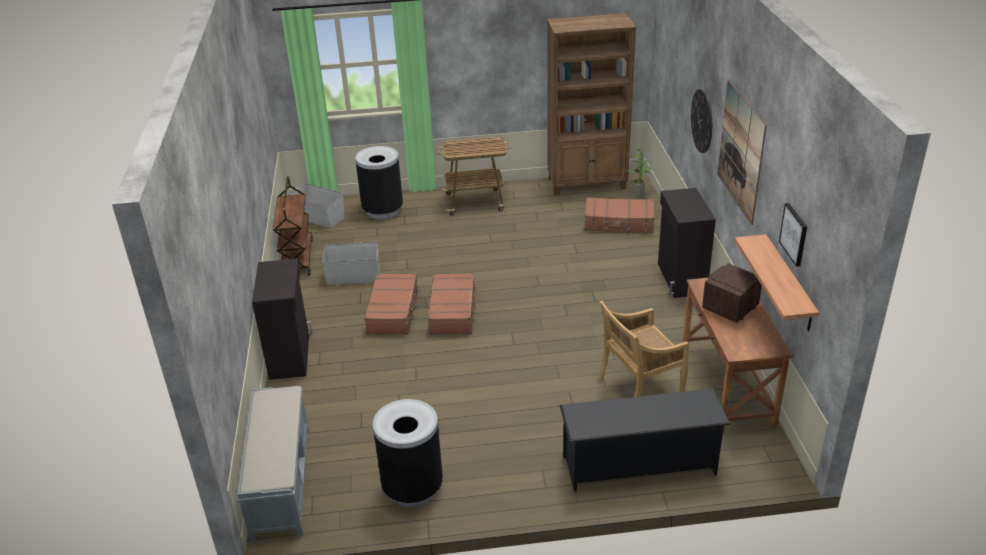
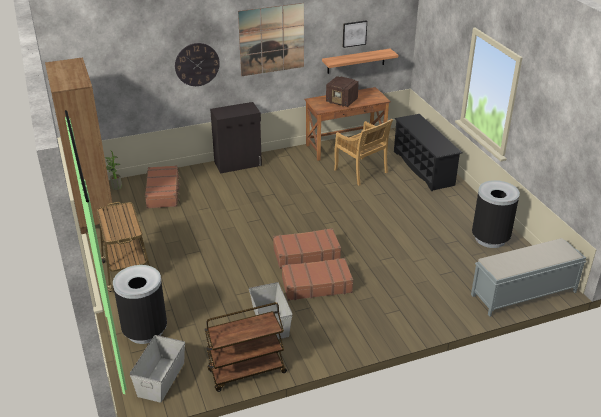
camera: 105 degrees left, 0 degrees up
(291, 356) = (397, 329): black cabinet -> none

